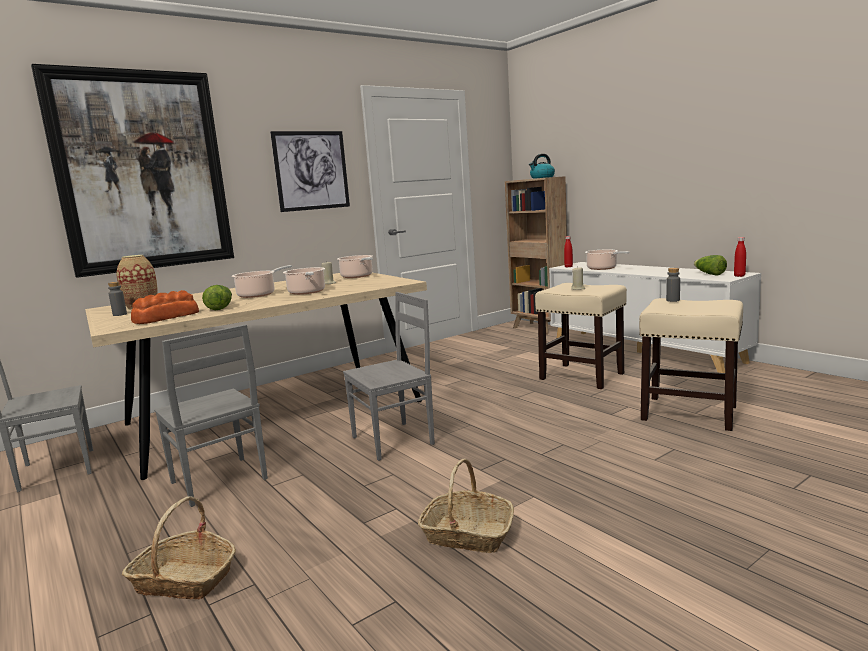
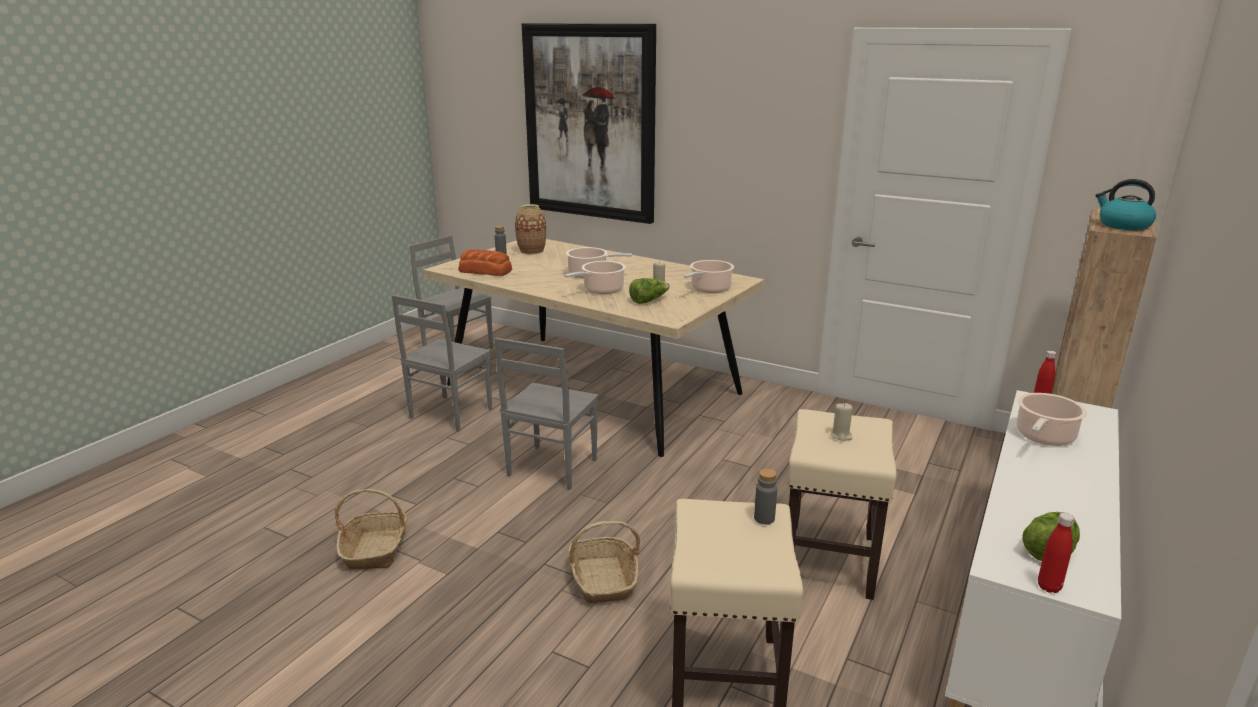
camera: 65 degrees right, 10 degrees up
(184, 580) = (317, 451): basket -> basket (603, 580)
(219, 308) = (524, 277): lettuce -> lettuce (648, 301)
(311, 170) = (757, 141): picture -> none
(394, 440) = (550, 468): grey chair -> grey chair turned 75 degrees clockwise

